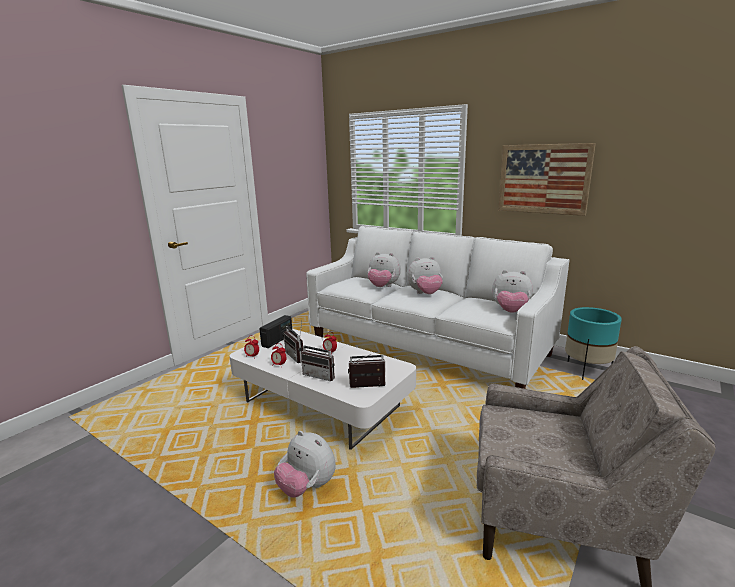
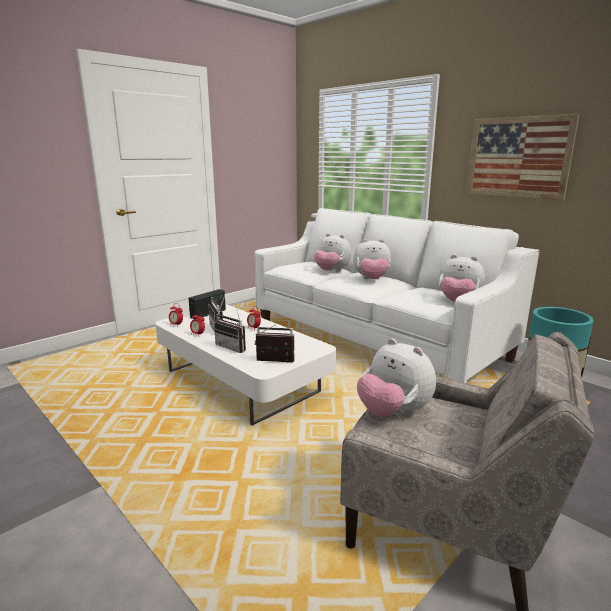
camera: 10 degrees right, 0 degrees up
(307, 487) = (193, 454): plush toy -> plush toy (393, 412)

